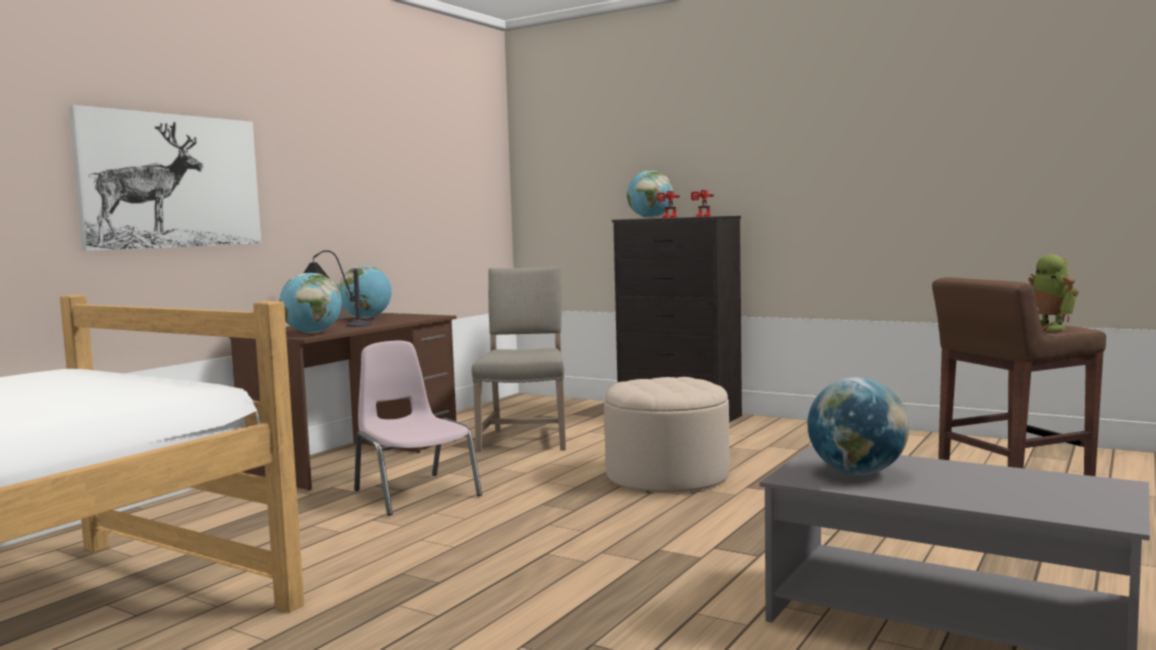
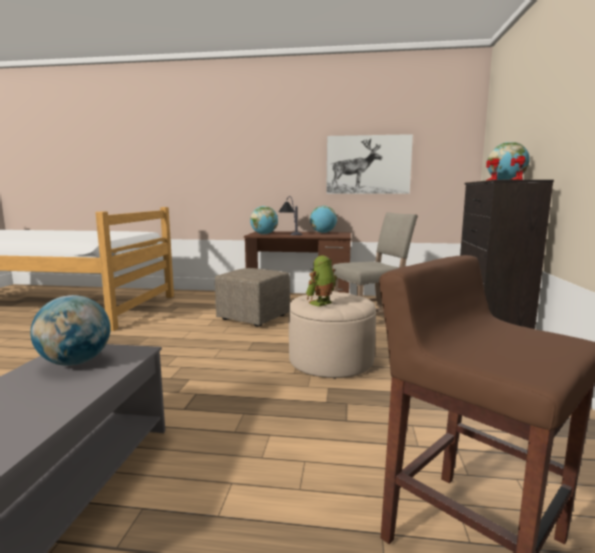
camera: 65 degrees right, 5 degrees up
(172, 181) = (235, 164): picture -> picture (368, 165)
(415, 493) = (254, 317): pink chair -> beige ottoman
(1050, 328) = (496, 355): toy robot -> toy robot (322, 303)

